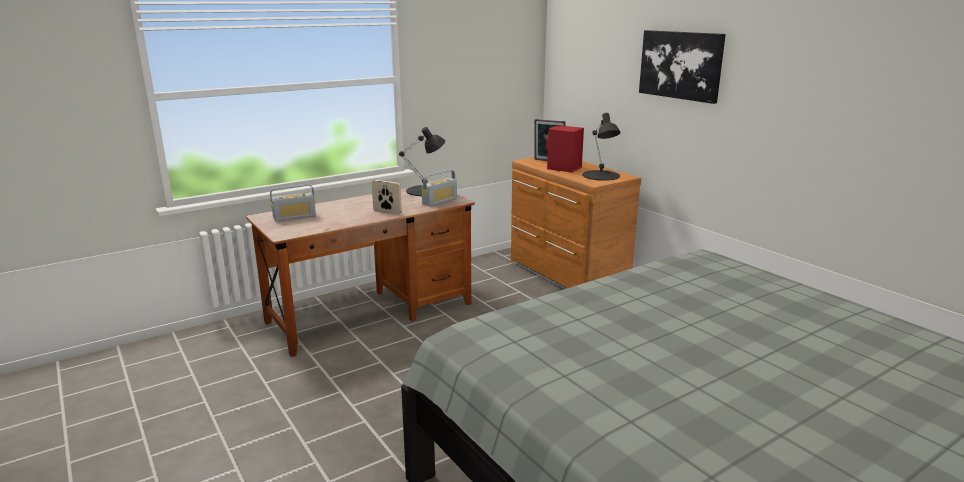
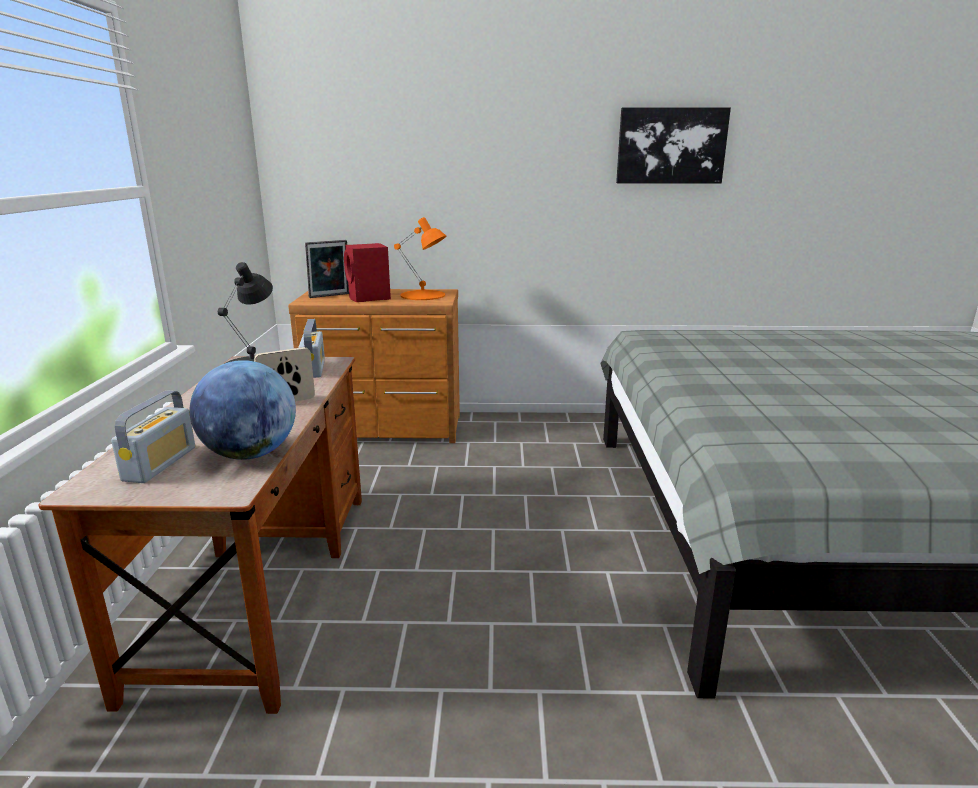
camera: 55 degrees left, 0 degrees up
(320, 226) = (250, 454): none -> globe
(600, 175) = (423, 295): black table lamp -> orange table lamp
(681, 65) = (490, 155): picture -> picture (671, 146)

